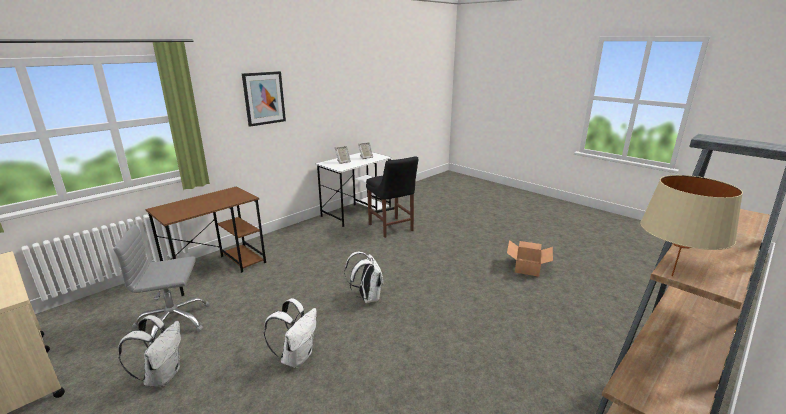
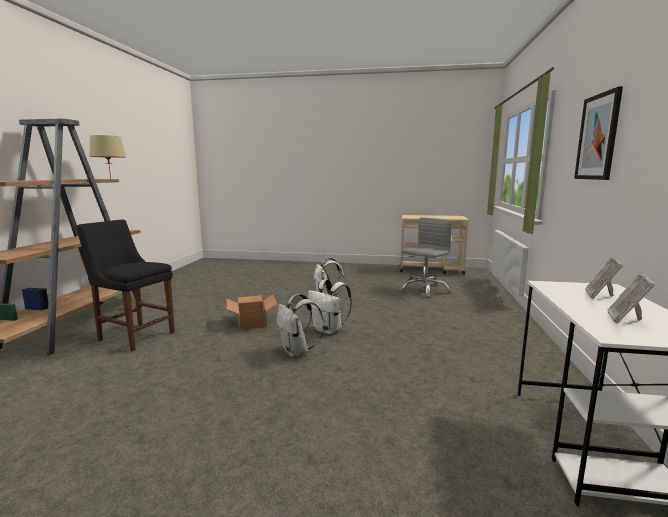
camera: 145 degrees right, 10 degrees down
(162, 376) = (377, 281): white backpack -> white backpack (297, 351)
(217, 269) = (486, 311): brown desk -> none
(391, 228) = (446, 425): black chair -> black chair (135, 335)
(527, 267) = (136, 430): cardboard box -> cardboard box (252, 322)

